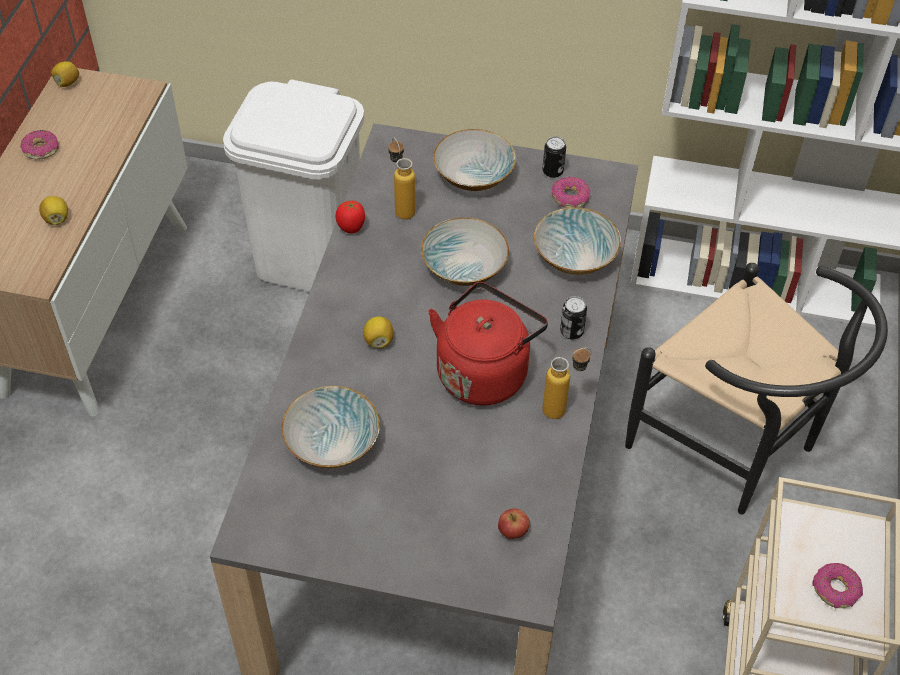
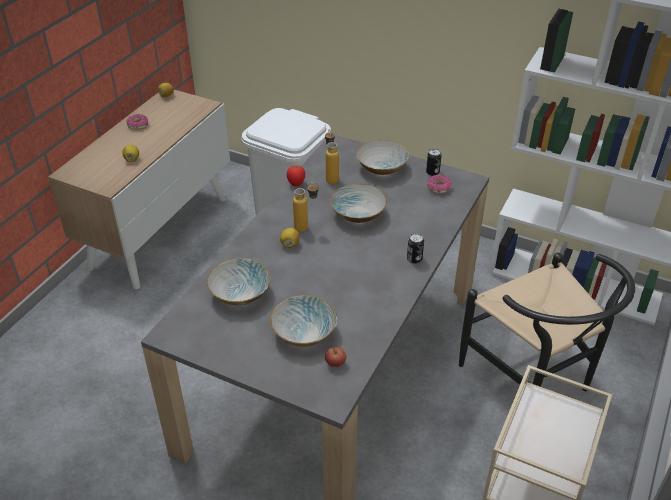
camera: 15 degrees right, 10 degrees down
(484, 371) = (350, 271): red kettle -> none
(563, 408) = (393, 300): bottle -> bottle (307, 228)
(576, 257) = (431, 219): bowl -> bowl (305, 333)
(835, 590) = (552, 447): donut -> none

